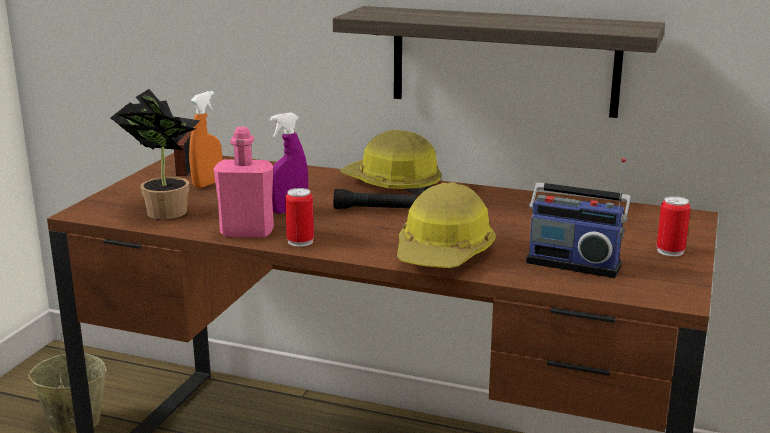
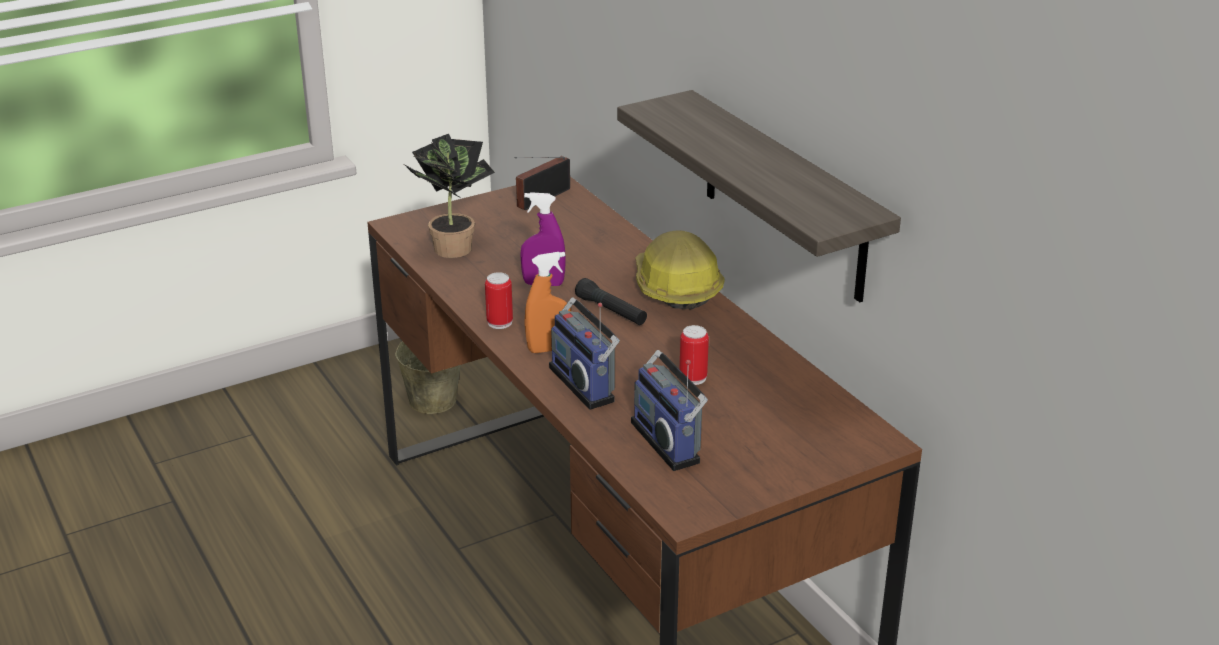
camera: 40 degrees right, 10 degrees up
(208, 184) = (527, 226): orange spray bottle -> orange spray bottle (549, 349)
(247, 232) = (477, 296): pink bottle -> none
(444, 253) = (586, 383): hard hat -> radio
(670, 251) = (777, 468): can -> can (693, 377)

